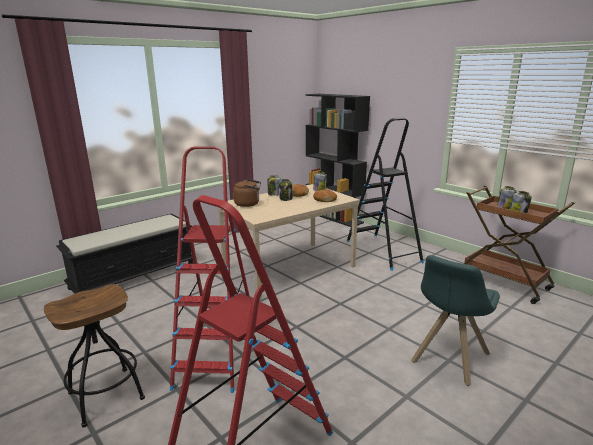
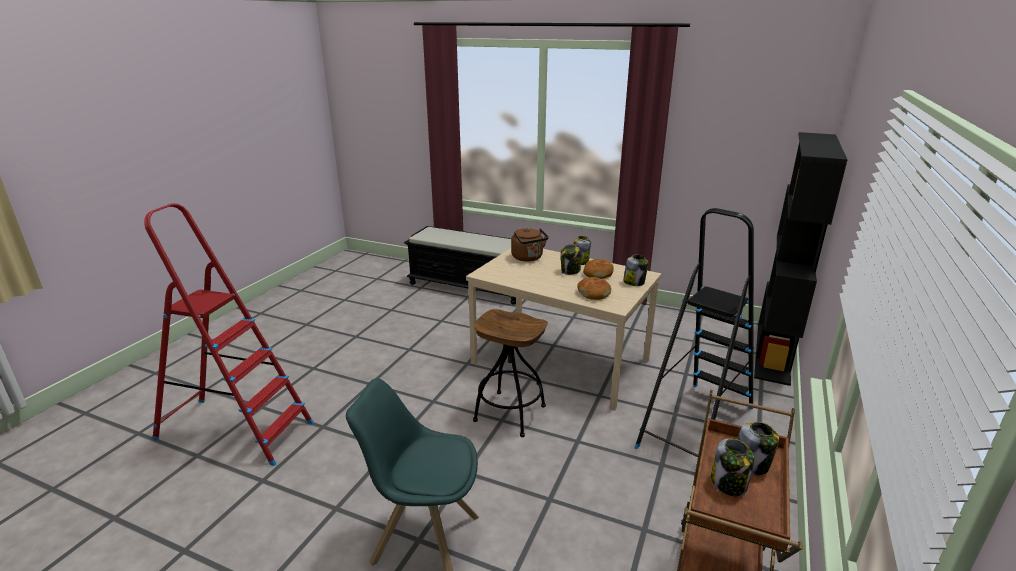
camera: 65 degrees right, 5 degrees up
(105, 395) = (299, 342): brown stool -> brown stool (509, 413)
(217, 349) = (373, 368): red step ladder -> none

